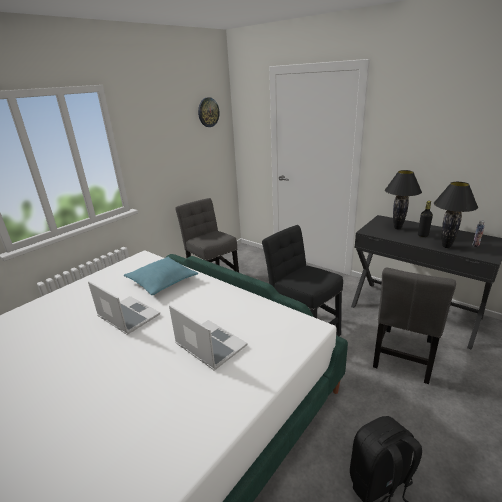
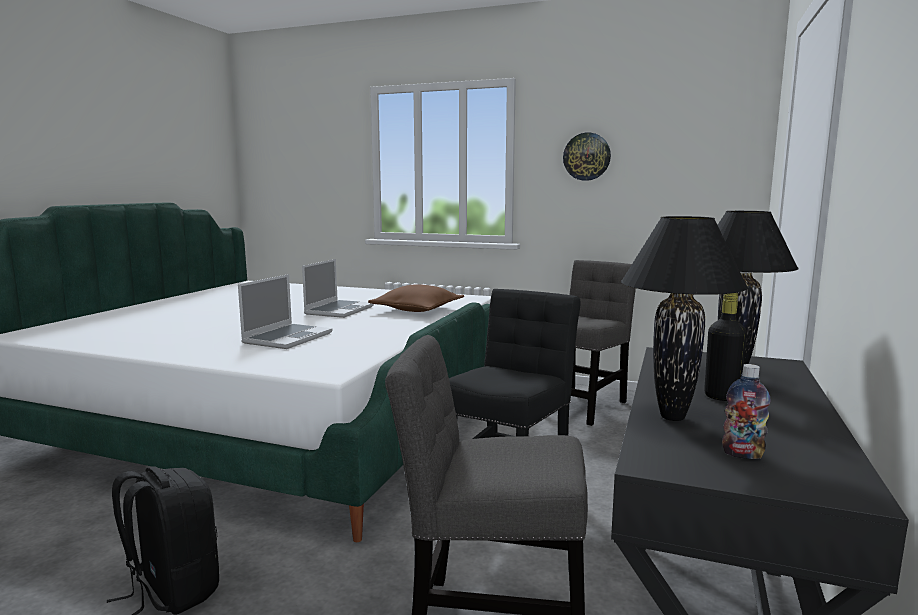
camera: 70 degrees right, 15 degrees down
(162, 281) = (417, 310): turquoise pillow -> brown pillow
(208, 112) = (703, 124): wall clock -> wall clock (586, 156)

